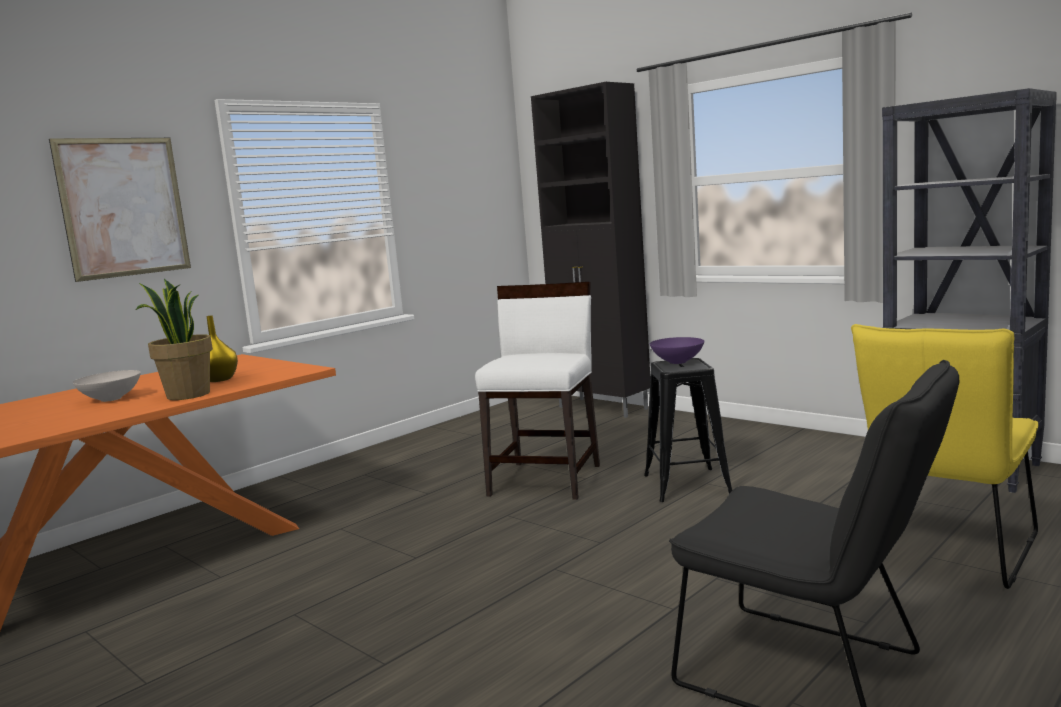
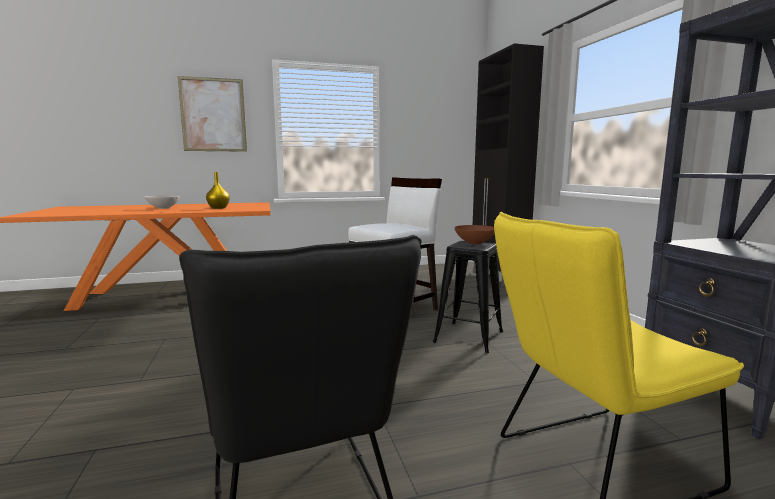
camera: 30 degrees right, 0 degrees up
(187, 395) = (184, 210): potted plant -> none
(678, 362) = (474, 243): purple bowl -> brown bowl

